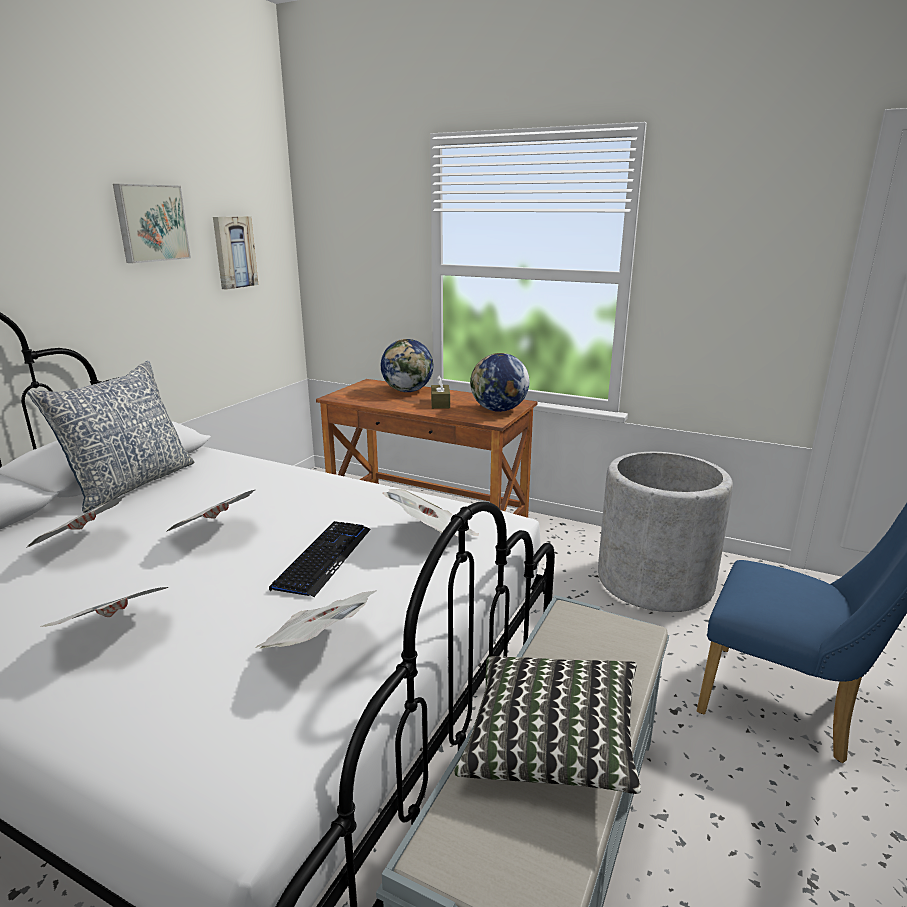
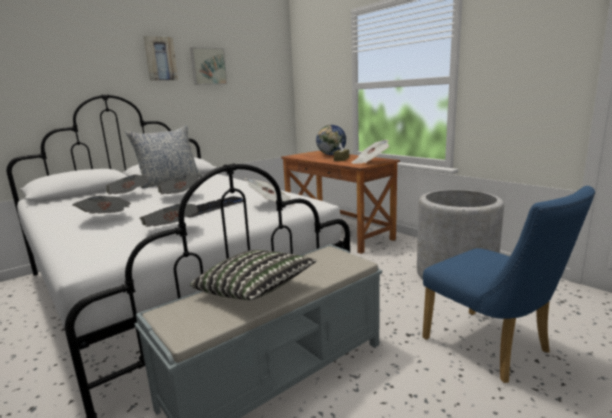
camera: 25 degrees right, 5 degrees down
(234, 252) = (254, 82): picture -> picture (160, 59)
(498, 410) = (370, 162): globe -> newspaper

